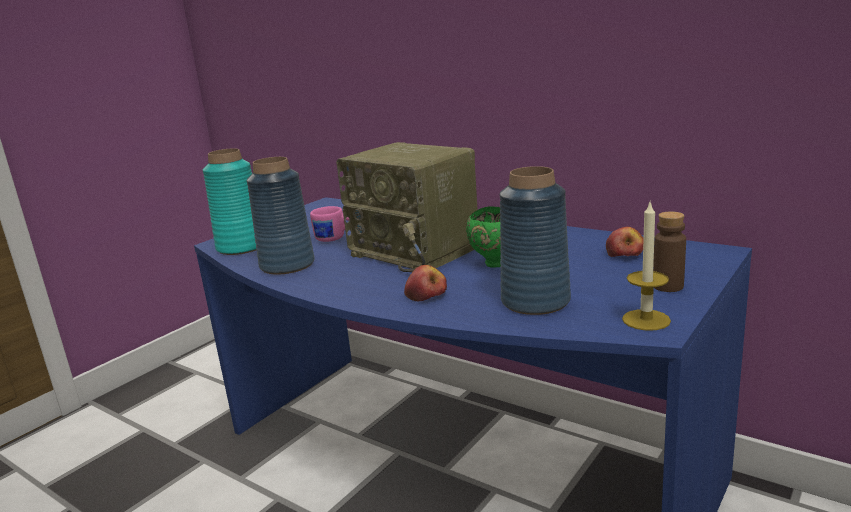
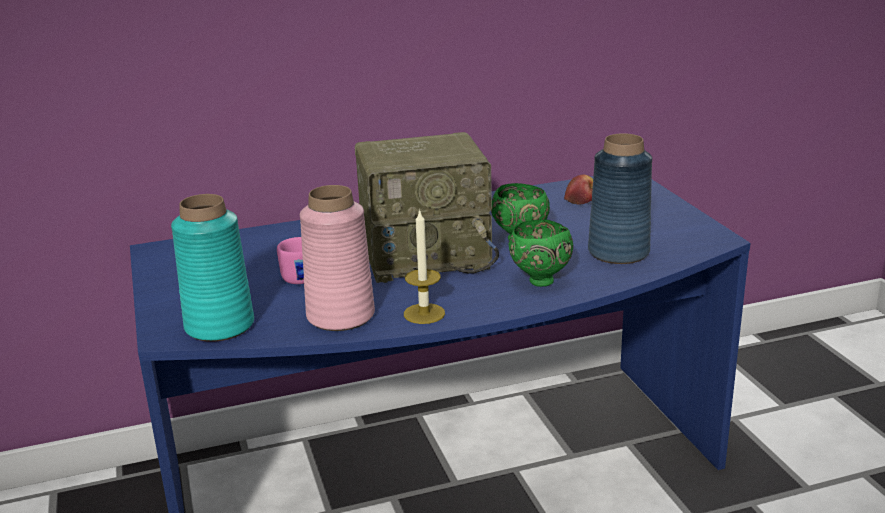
camera: 55 degrees left, 5 degrees up
(287, 265) = (340, 316): blue vase -> pink vase
(426, 295) = (539, 281): apple -> green bowl
(646, 320) = (700, 235): candle -> candle (424, 313)
(668, 286) = (660, 211): brown bottle -> none

